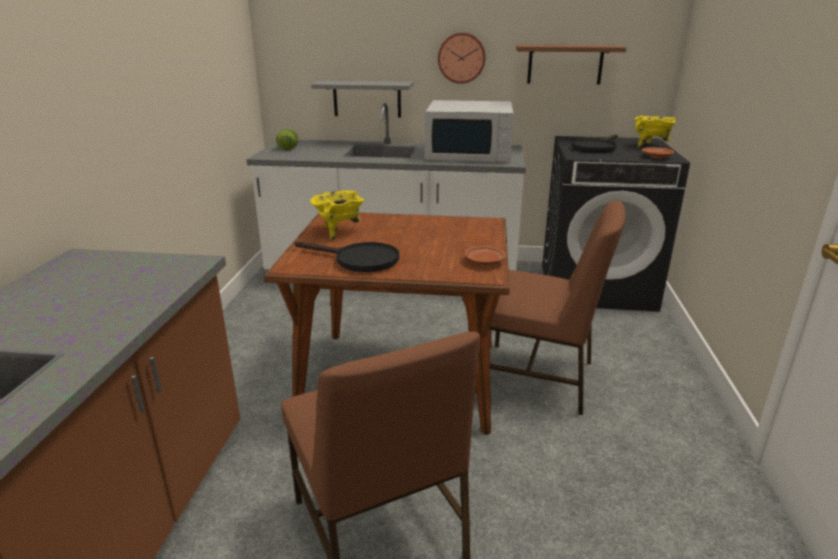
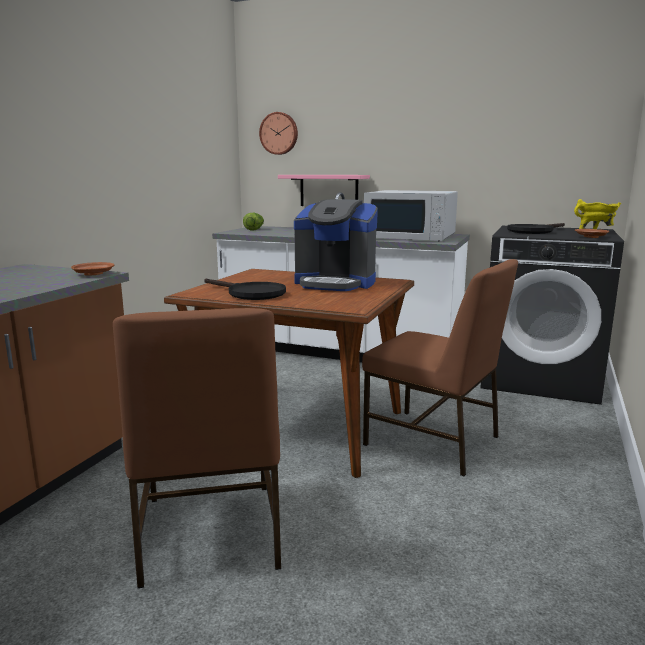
camera: 15 degrees right, 10 degrees down
(338, 232) = (252, 279): yellow cooking pot -> none
(367, 99) = (329, 190): grey shelf -> pink shelf
(433, 232) = (335, 283): none -> coffee machine
(461, 58) = (413, 153): wall clock -> wall clock (279, 133)
(484, 261) = (361, 301): brown plate -> brown plate (93, 274)
(565, 64) = (512, 157): brown shelf -> none

